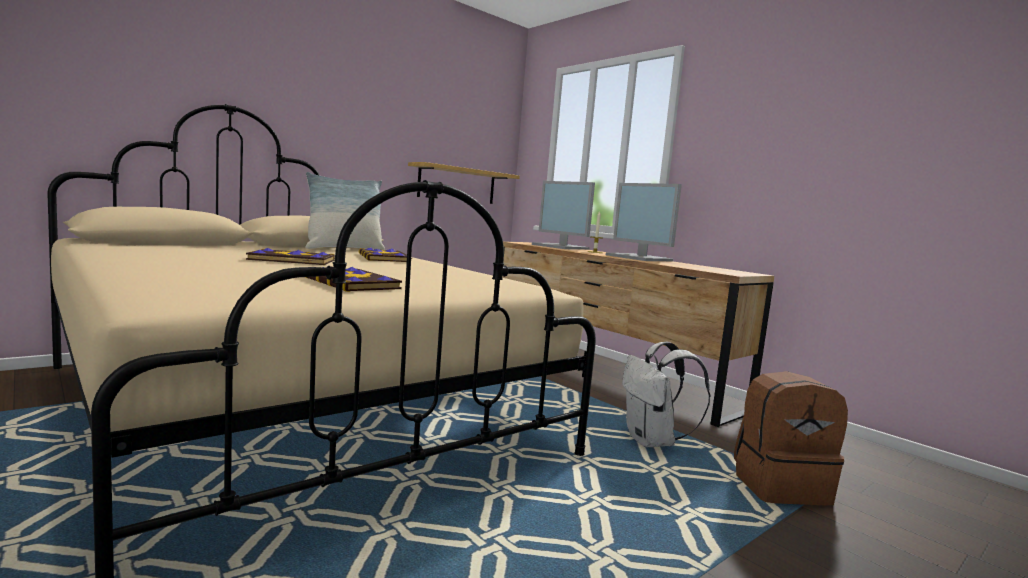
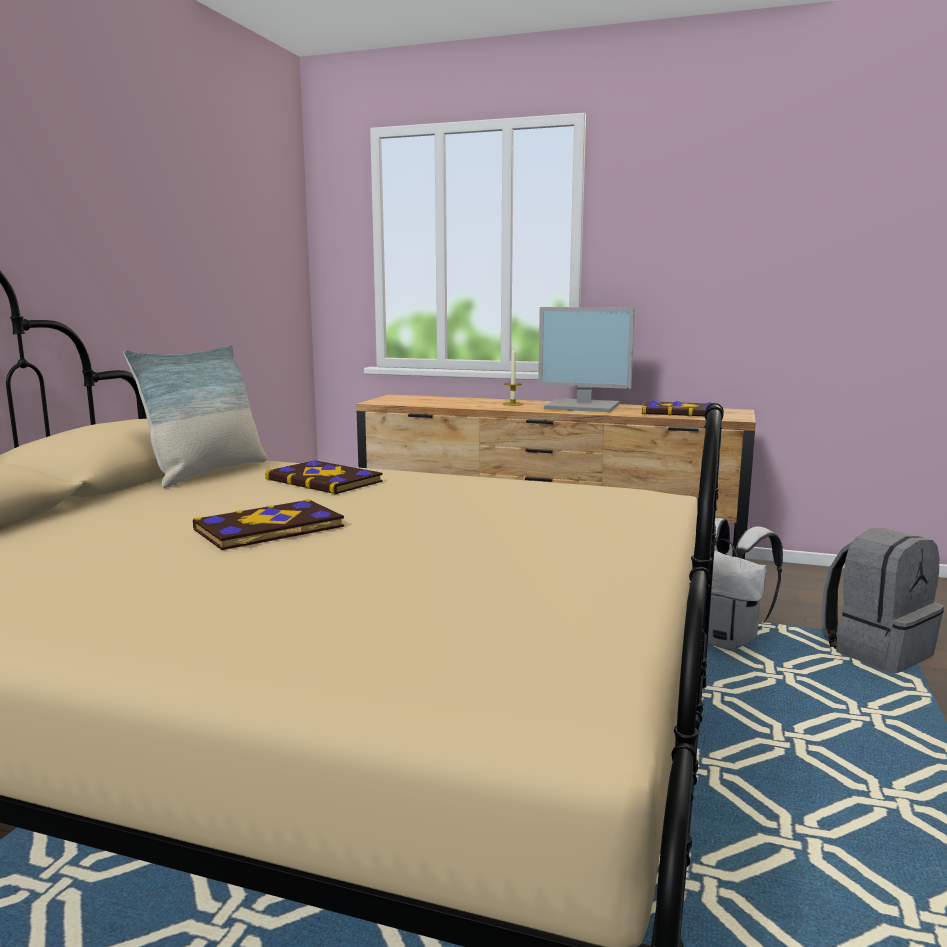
camera: 30 degrees left, 5 degrees up
(353, 283) = (516, 558): book -> book (680, 412)
(457, 184) = (250, 320): shelf -> none
(561, 247) = (450, 401): monitor -> none
(780, 486) = (876, 650): brown backpack -> grey backpack

